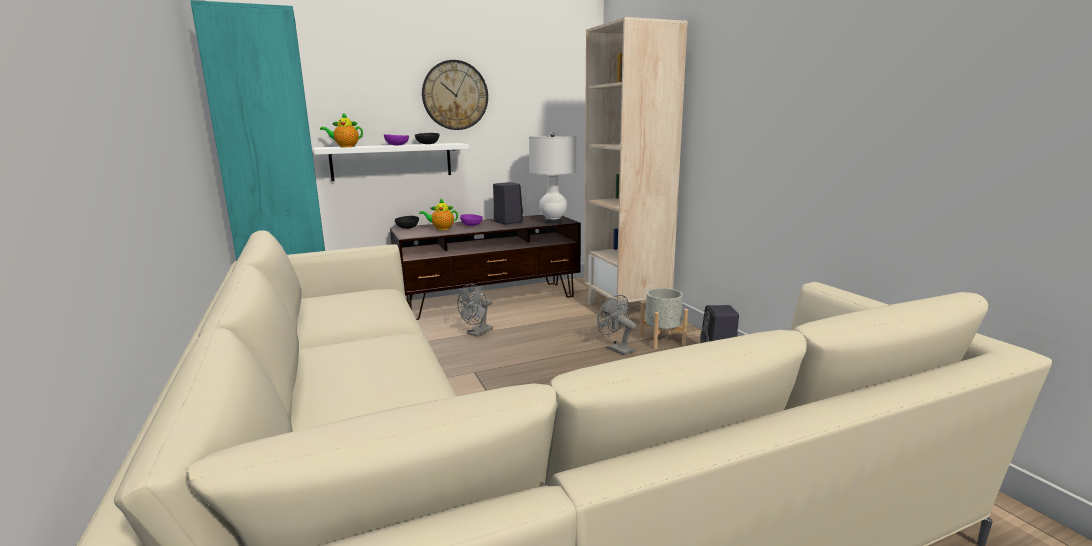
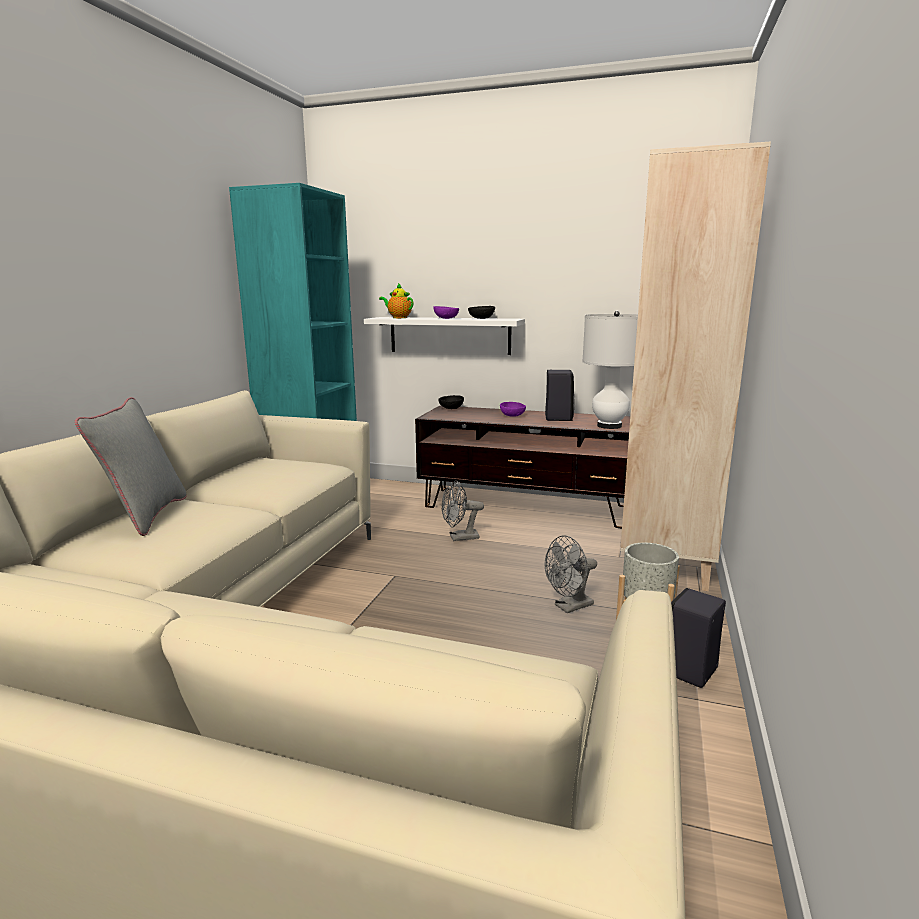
camera: 40 degrees right, 0 degrees up
(318, 366) = (146, 516): none -> grey pillow
(441, 229) = (476, 414): teapot -> none
(455, 95) = (523, 263): wall clock -> none
(616, 349) = (569, 607): grey fan -> grey fan turned 120 degrees counterclockwise

